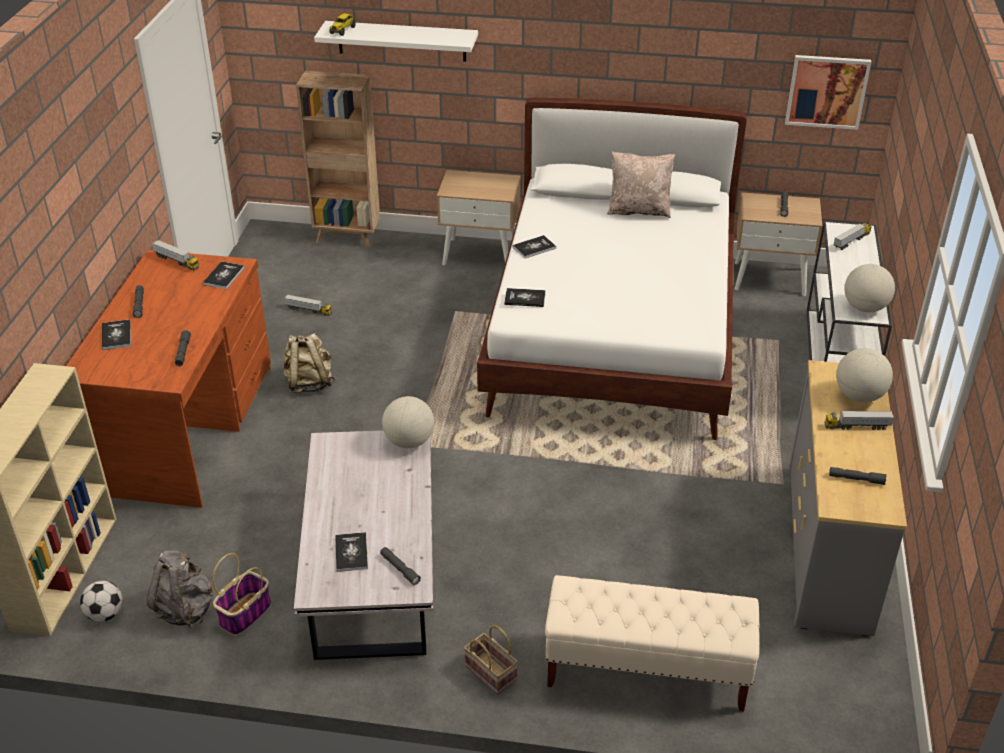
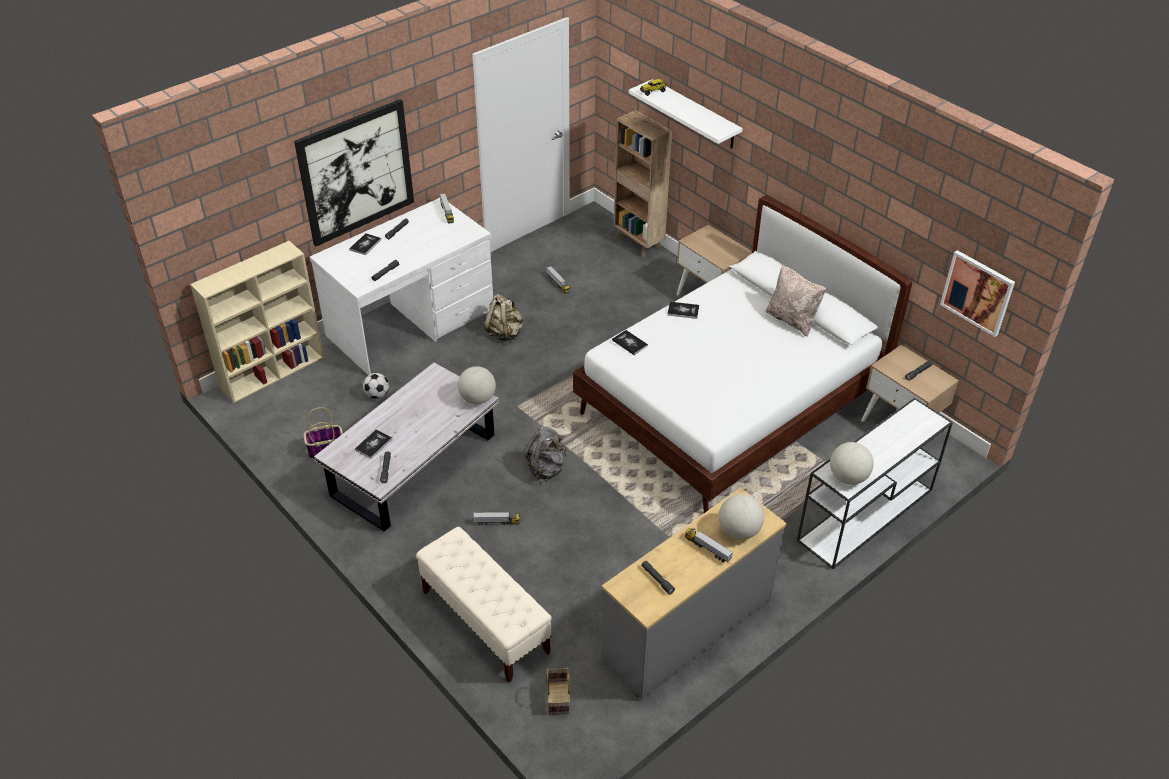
camera: 40 degrees right, 5 degrees up
(71, 237) = (356, 172): none -> picture
(105, 614) = (266, 407): football -> football (377, 395)
(185, 609) = (303, 428): grey backpack -> grey backpack (546, 468)
(187, 428) = (412, 323): brown desk -> white desk
(224, 276) = (460, 235): book -> none
(492, 673) = (405, 565): basket -> basket (559, 698)
(851, 241) = (913, 424): toy truck -> toy truck (496, 522)

